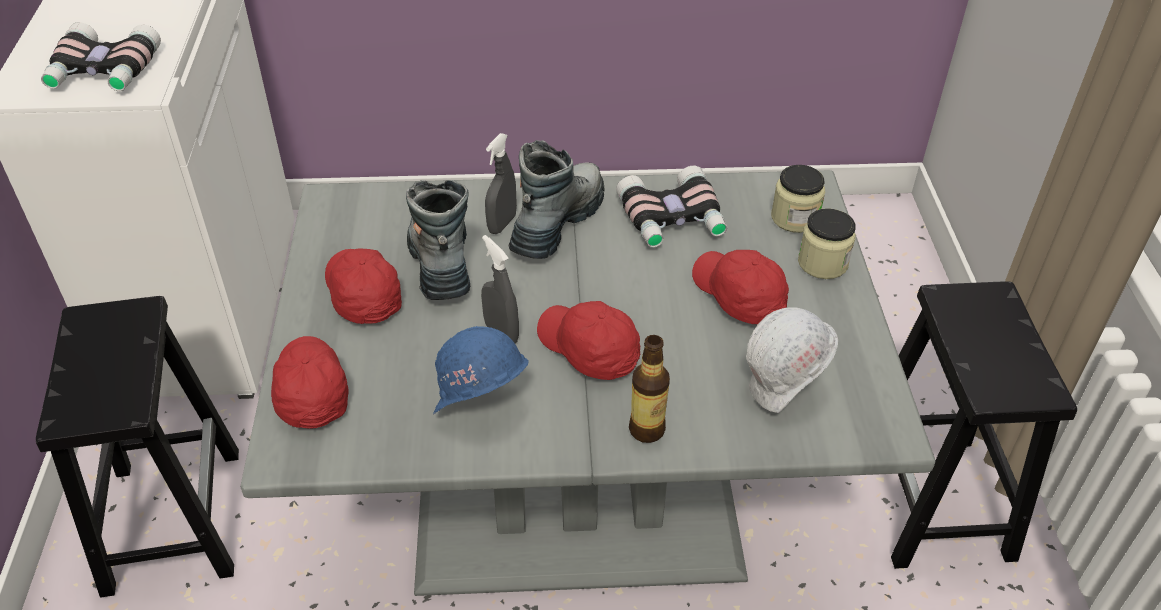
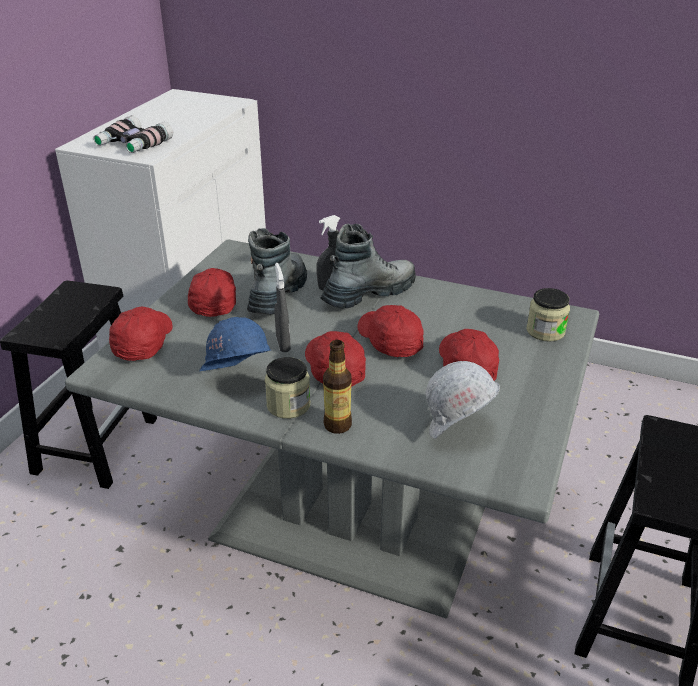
camera: 25 degrees right, 10 degrees down
(628, 287) = (389, 341): none -> red cap
(672, 220) = (451, 311): binoculars -> none
(822, 263) = (547, 363): jar -> jar (288, 405)

